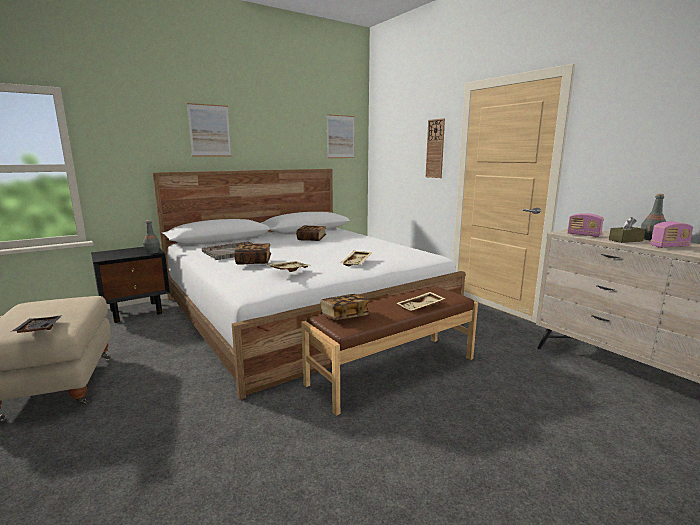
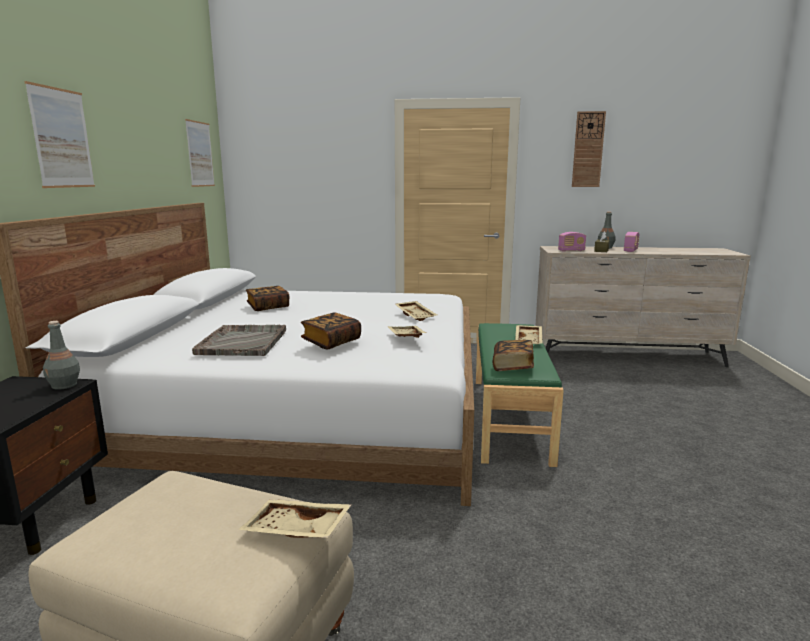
camera: 50 degrees left, 0 degrees up
(38, 330) = (295, 531): black tray -> beige tray
(392, 370) = (508, 417): brown bench -> green bench
(435, 148) = (355, 173): wall clock -> wall clock (588, 149)

